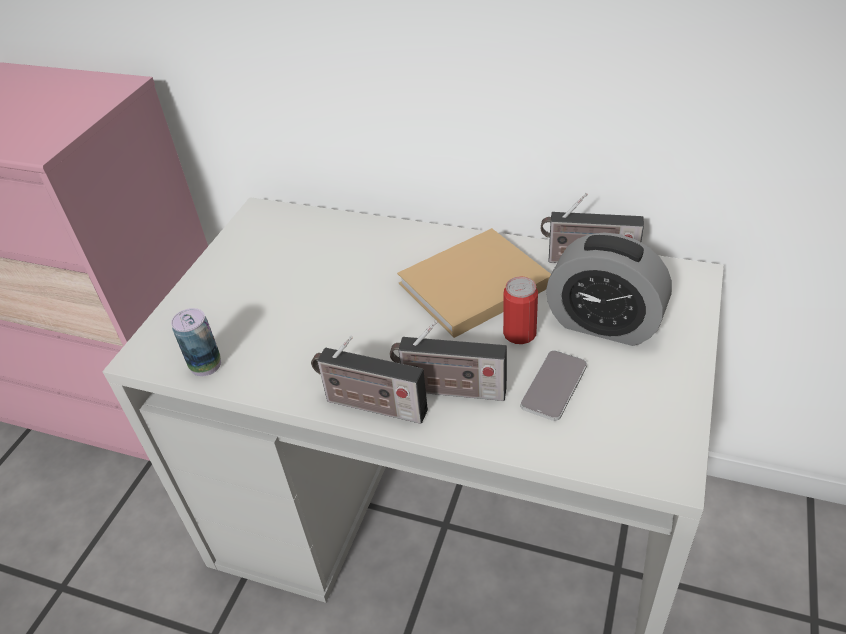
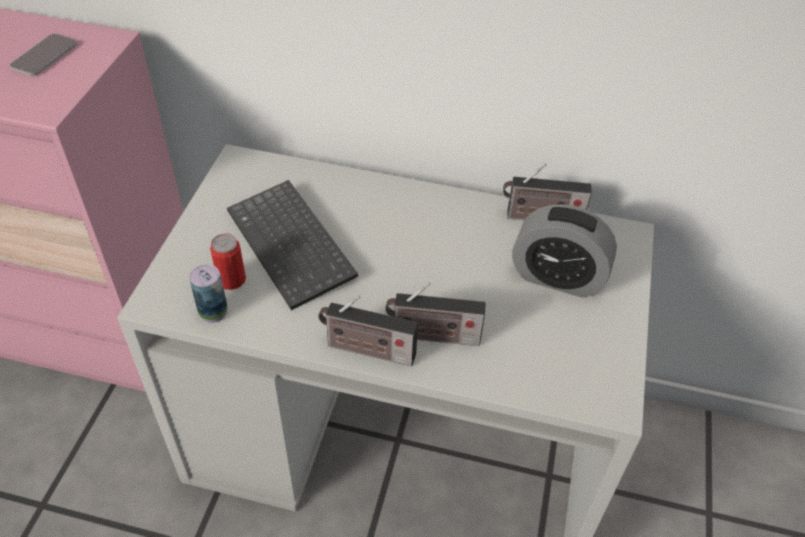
camera: 10 degrees left, 5 degrees up
(305, 294) = (294, 245): none -> keyboard
(470, 286) = (441, 240): beige book -> none
(519, 333) = (487, 285): can -> can (231, 280)
(554, 386) = (519, 333): phone -> phone (44, 56)

